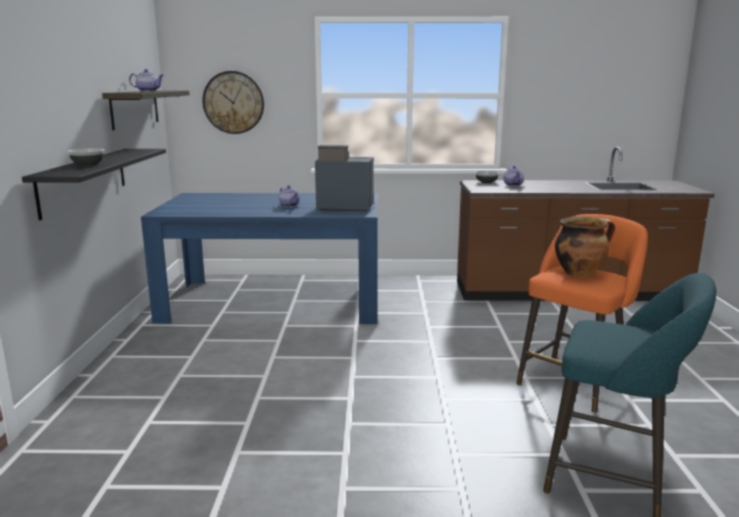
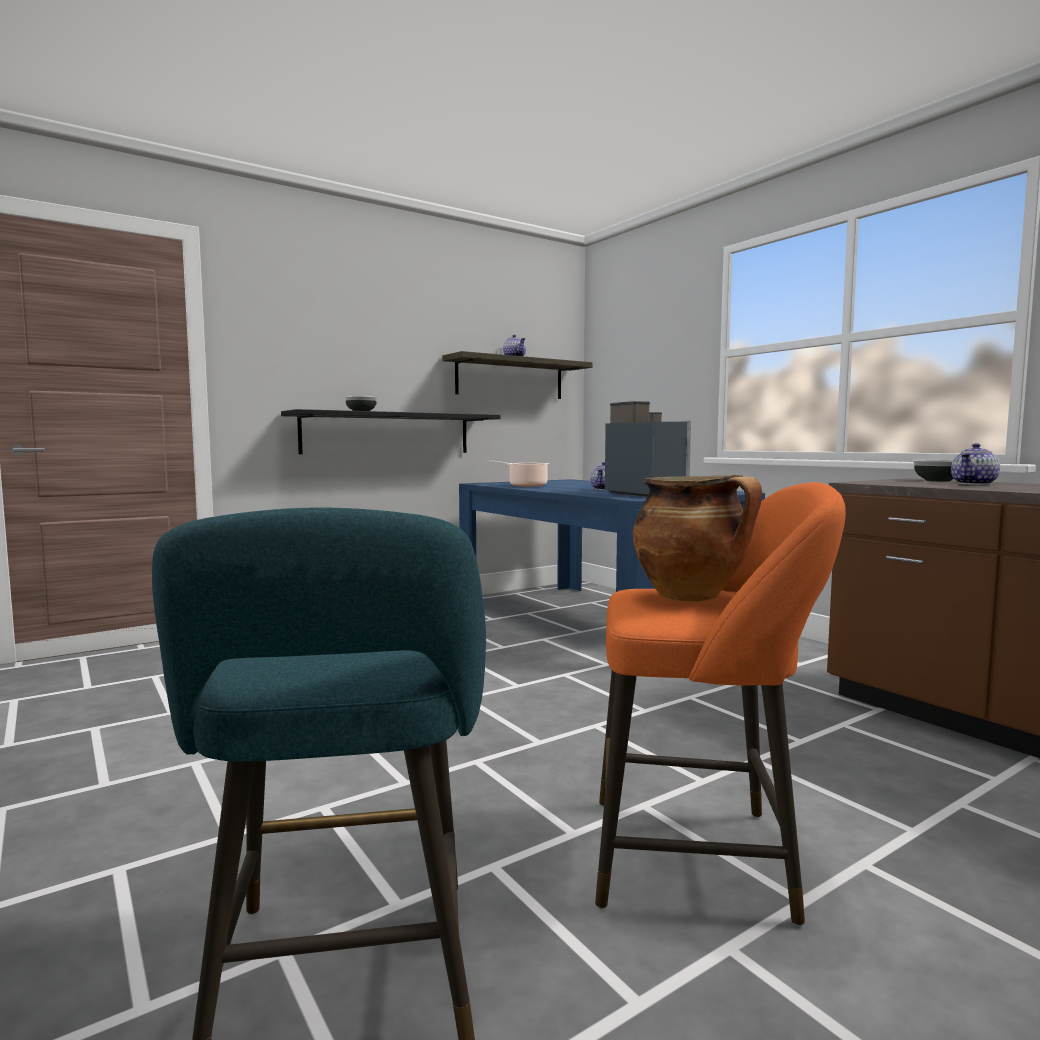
camera: 55 degrees right, 10 degrees down
(214, 210) = (525, 485): none -> cooking pot
(233, 102) = (638, 374): wall clock -> none

